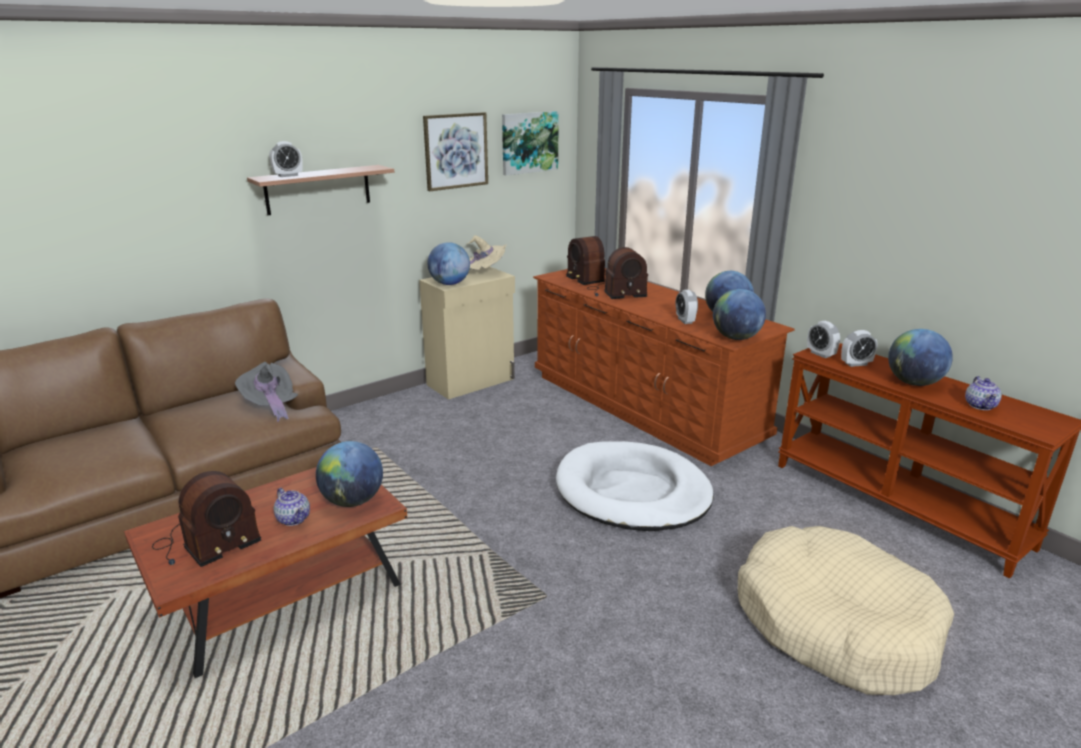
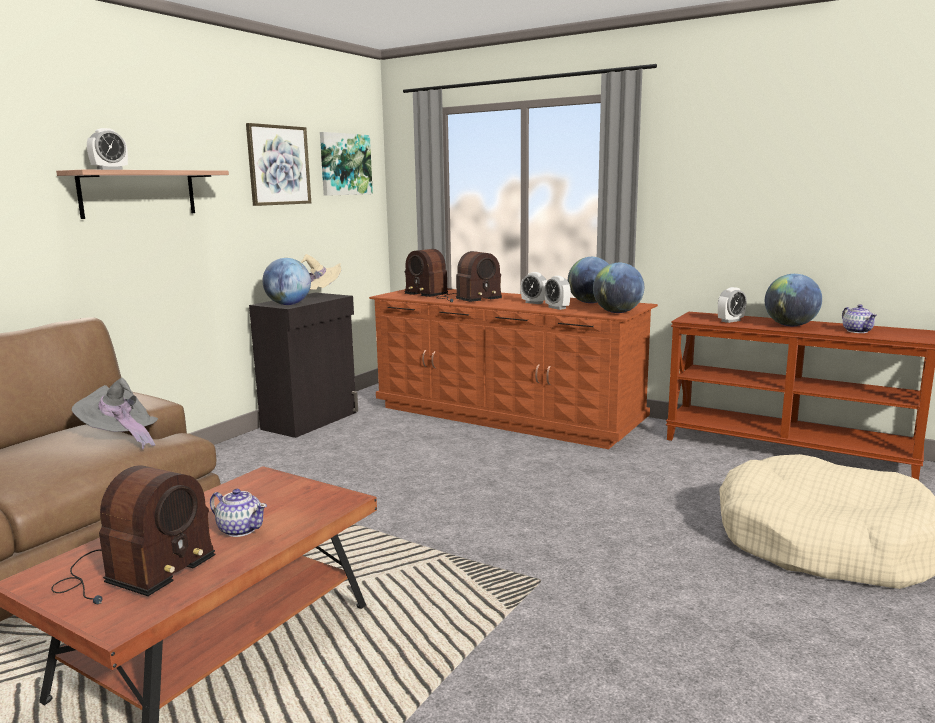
camera: 20 degrees left, 10 degrees down
(353, 501) = (304, 502): globe -> none
(472, 382) = (311, 420): beige cabinet -> black cabinet
(632, 492) = (553, 480): white dog bed -> none
(820, 354) = (694, 319): alarm clock -> alarm clock (534, 303)

